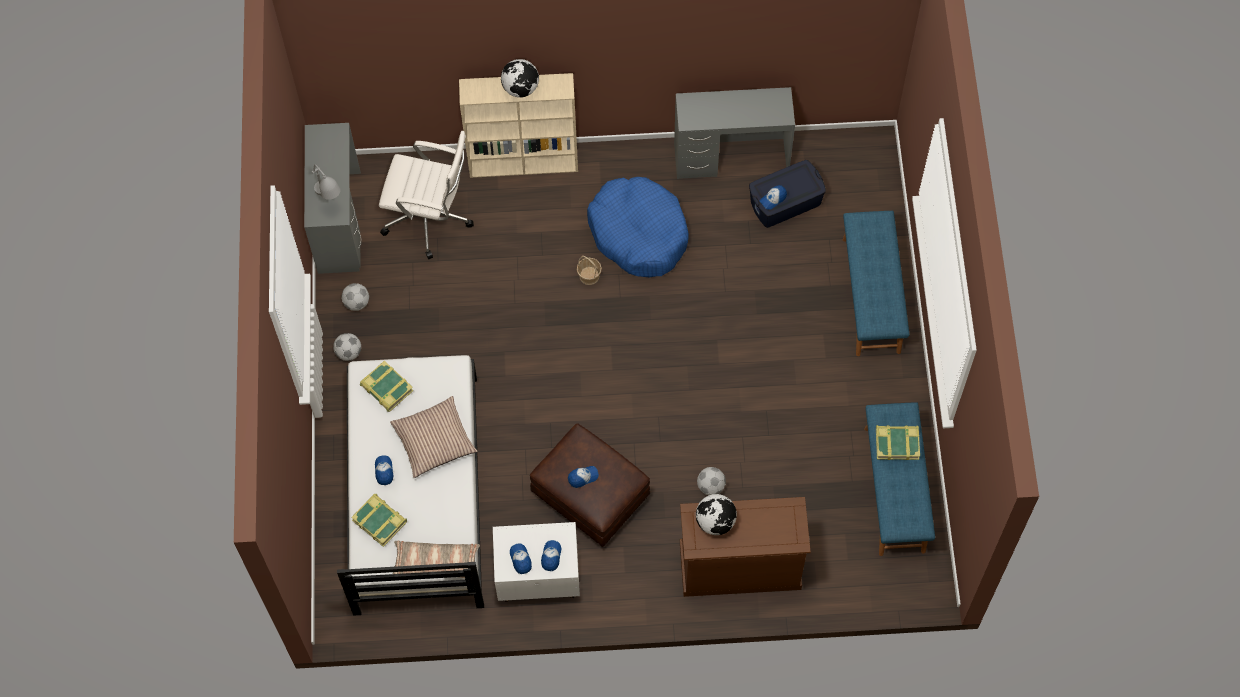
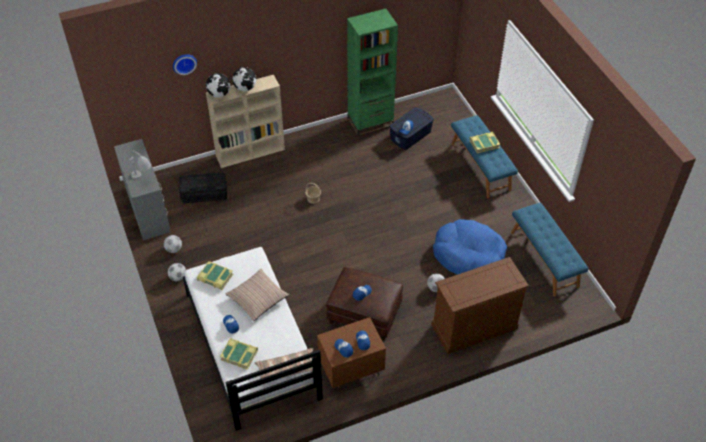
camera: 20 degrees left, 15 degrees down
(428, 40) = (184, 63): none -> wall clock
(430, 218) = (204, 194): white office chair -> black storage box
(538, 579) = (351, 371): white nightstand -> brown nightstand
(638, 233) = (333, 170): blue dog bed -> blue dog bed (469, 256)
(715, 522) = (462, 285): globe -> globe (219, 94)
(731, 158) = (370, 122): grey desk -> green bookcase
(897, 443) = (541, 224): book -> book (484, 144)

